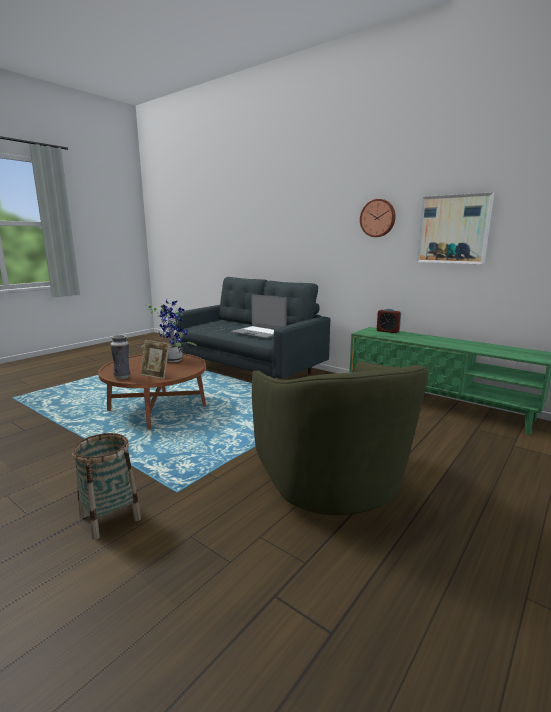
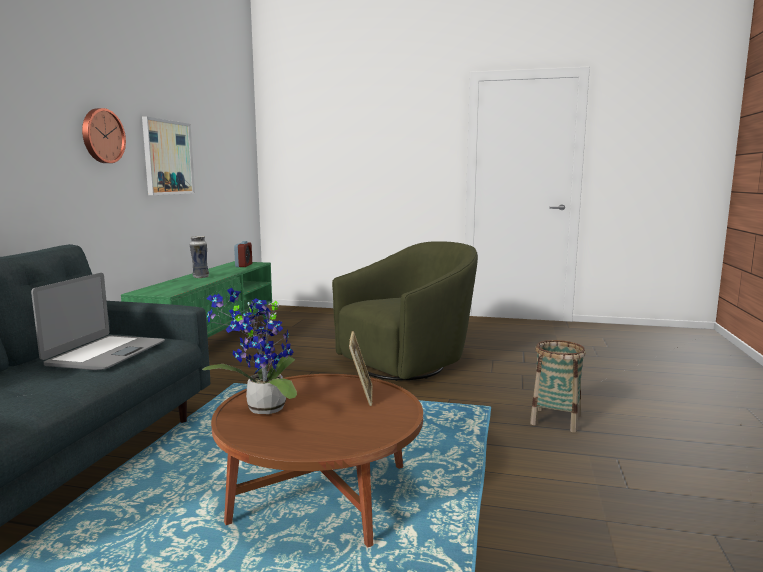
camera: 115 degrees left, 5 degrees down
(123, 376) = (396, 411): vase -> vase (200, 277)
(387, 331) = (155, 288): alarm clock -> alarm clock (244, 265)

